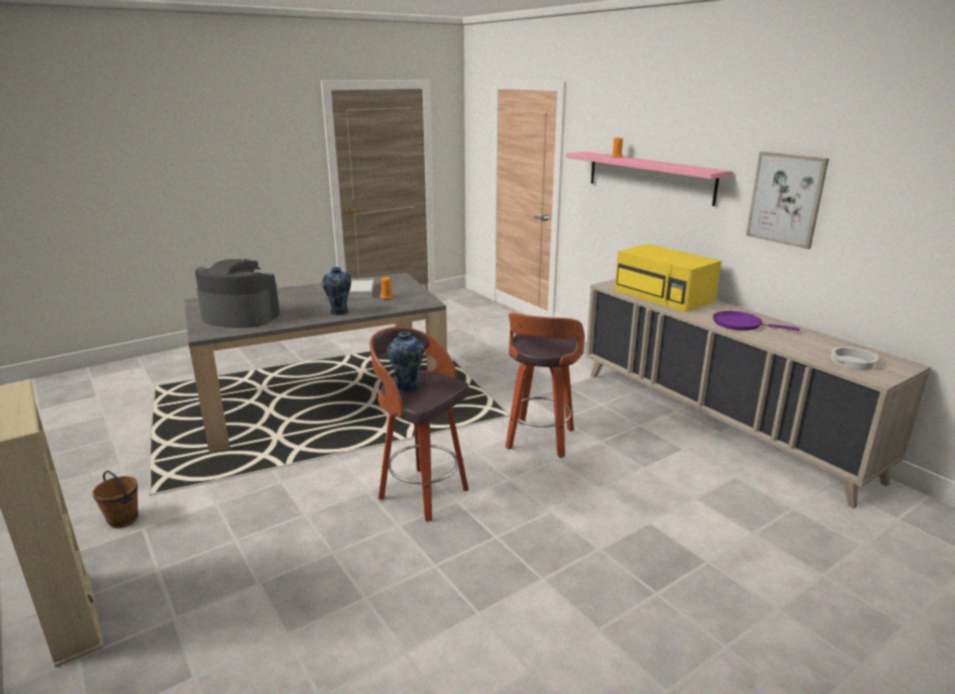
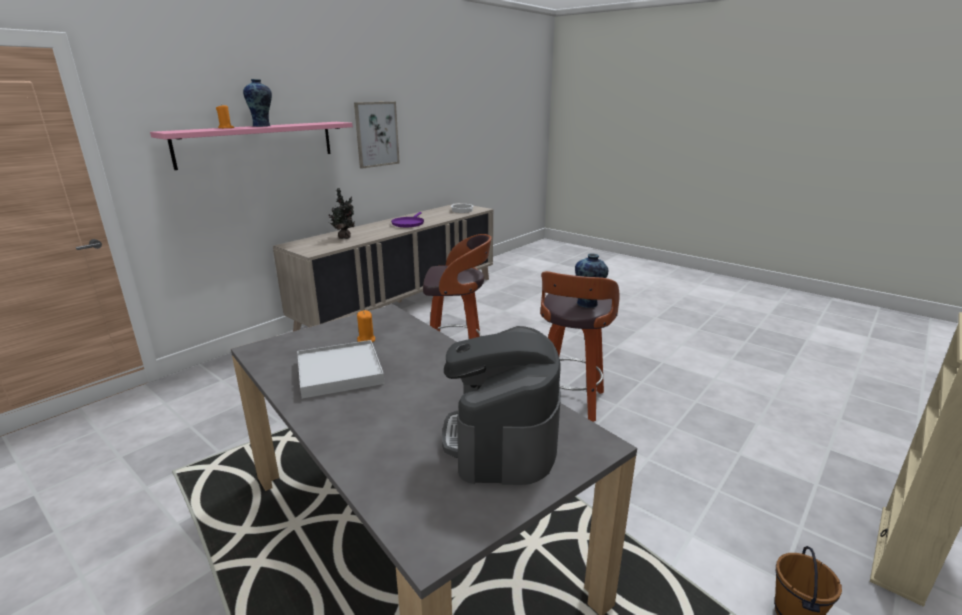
camera: 105 degrees left, 0 degrees up
(339, 312) = (443, 357): vase -> vase (262, 126)
(664, 296) = (344, 237): yellow microwave -> potted plant

